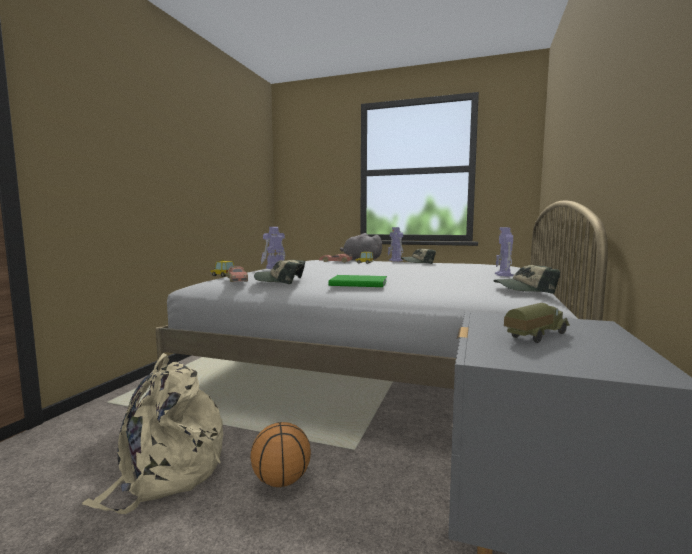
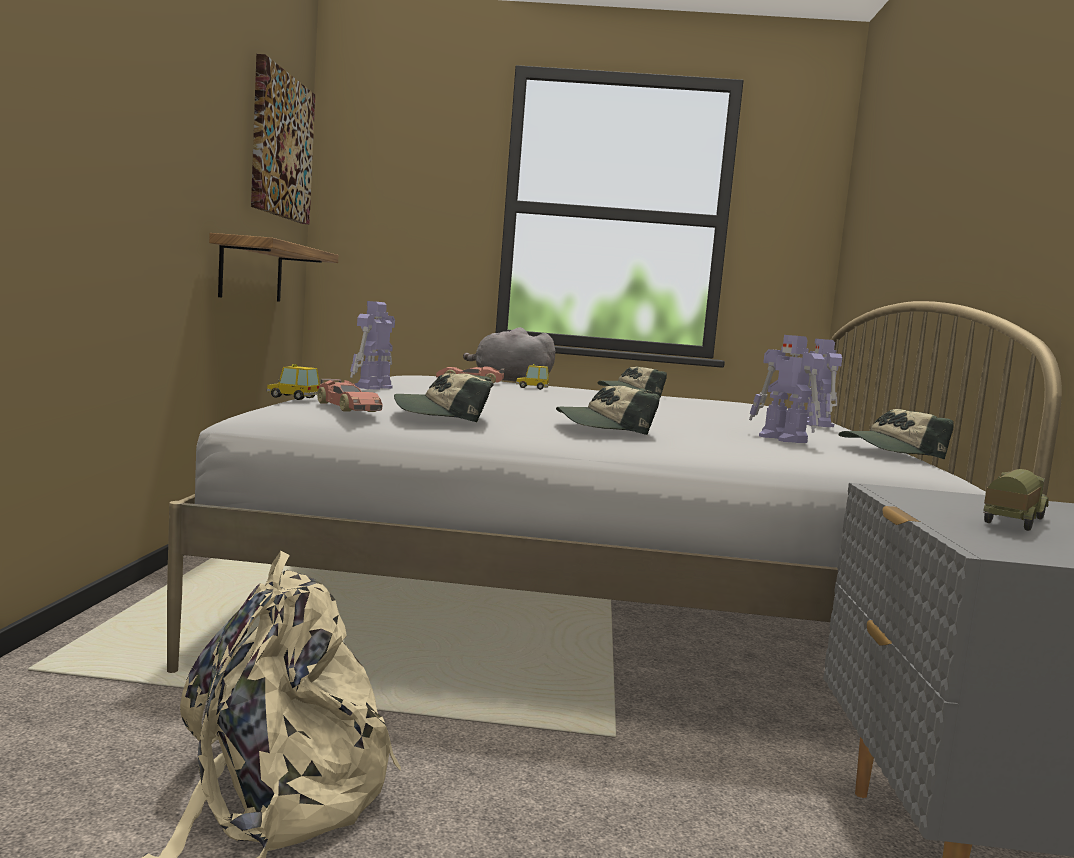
camera: 15 degrees left, 0 degrees up
(238, 216) = (251, 271): none -> shelf
(252, 158) = (280, 146): none -> picture
(281, 481) = (515, 797): basketball -> none
(360, 283) = (605, 427): green book -> cap
(395, 260) = (580, 387): toy robot -> toy robot (783, 439)

